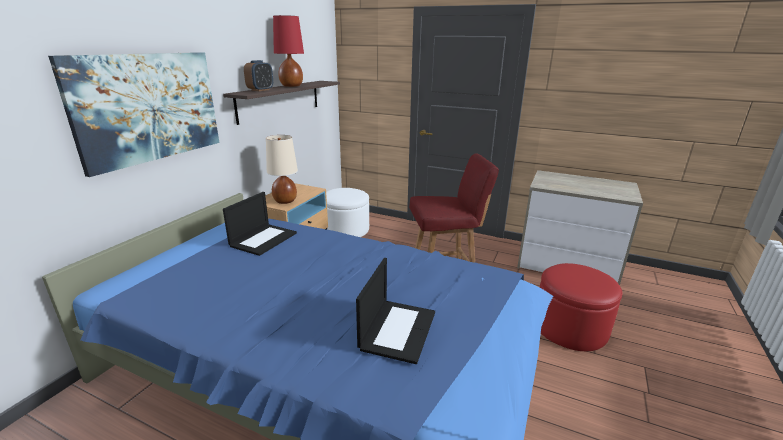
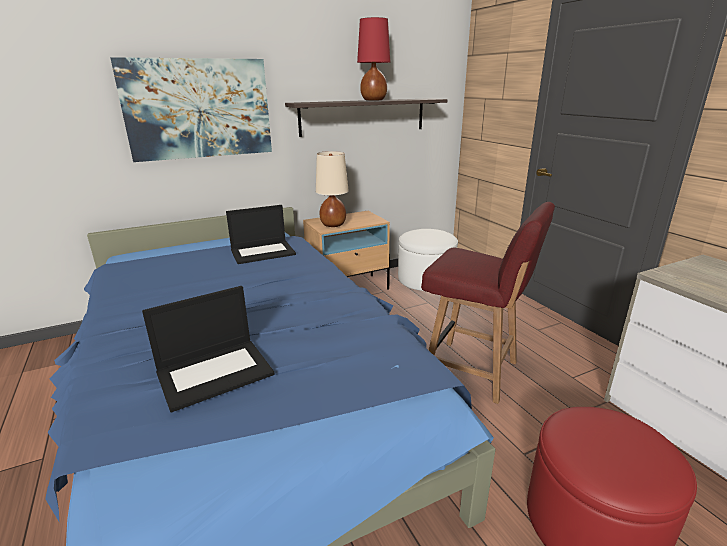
camera: 40 degrees right, 0 degrees up
(260, 90) = (327, 101): alarm clock -> none

